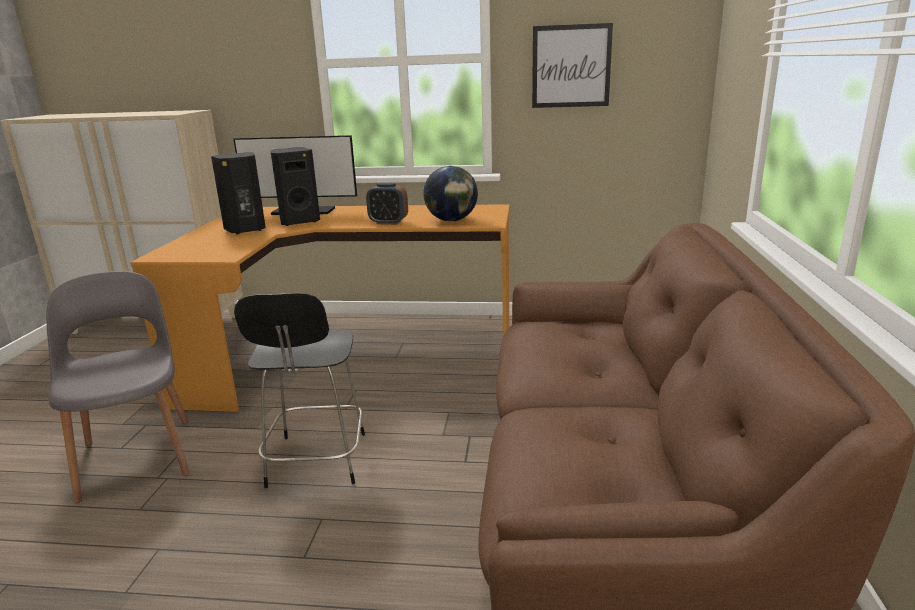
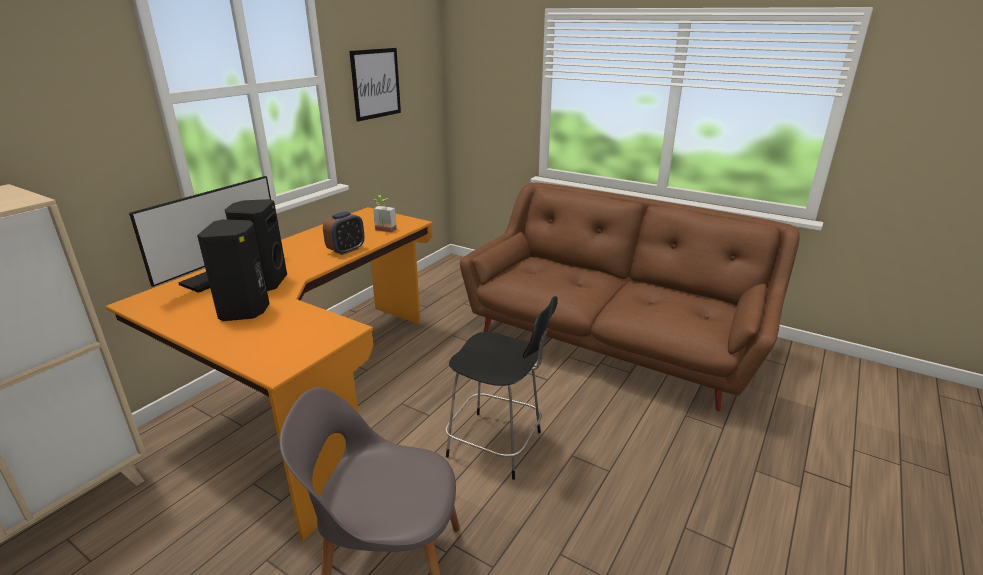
camera: 65 degrees left, 5 degrees up
(451, 221) = (383, 231): globe -> potted plant

